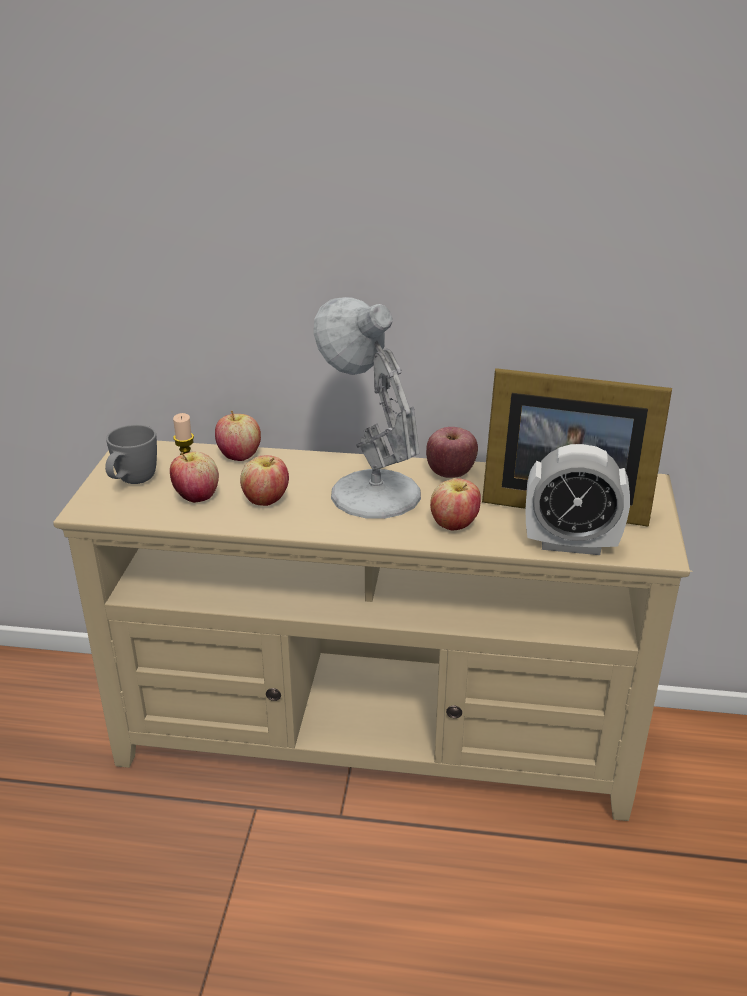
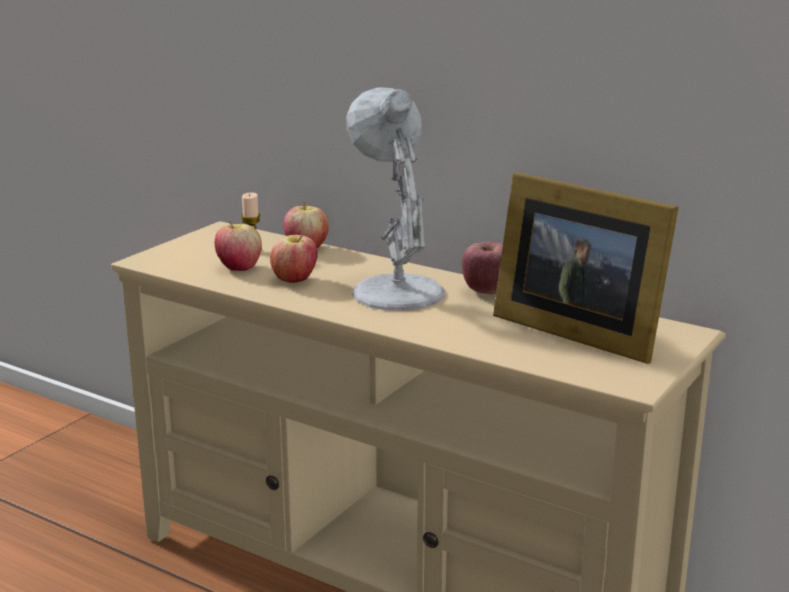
camera: 25 degrees right, 10 degrees down
(132, 483) = (197, 250): grey mug -> none
(454, 525) = (446, 326): apple -> none
(570, 544) = (547, 361): alarm clock -> none

